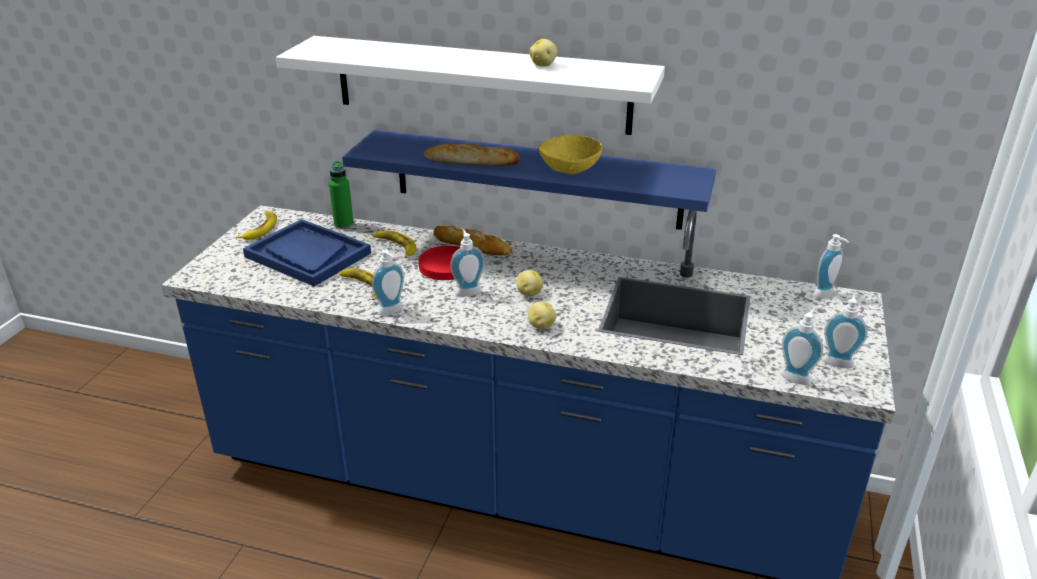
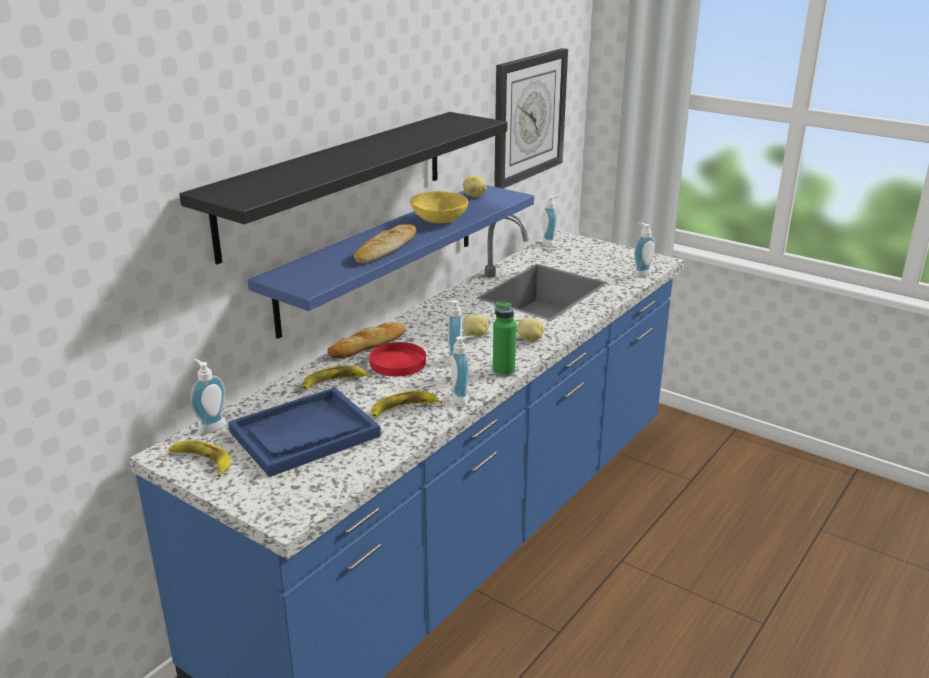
camera: 70 degrees left, 5 degrees down
(344, 224) = (251, 405): green bottle -> green bottle (503, 371)
(481, 84) = (337, 181): white shelf -> black shelf
(543, 65) = (409, 134): potato -> potato (474, 196)
(838, 361) = (628, 259): soap dispenser -> soap dispenser (210, 427)
(840, 120) = (528, 117): none -> wall clock

